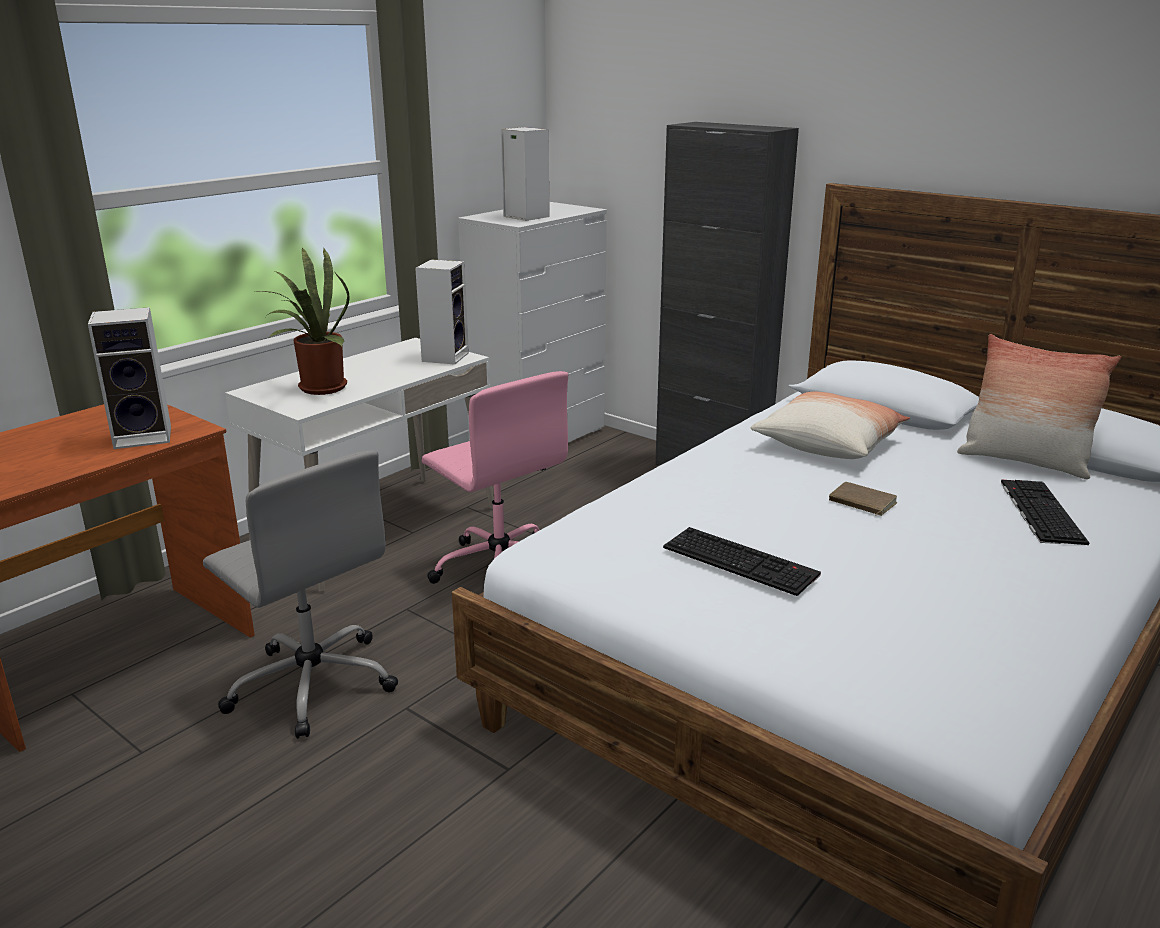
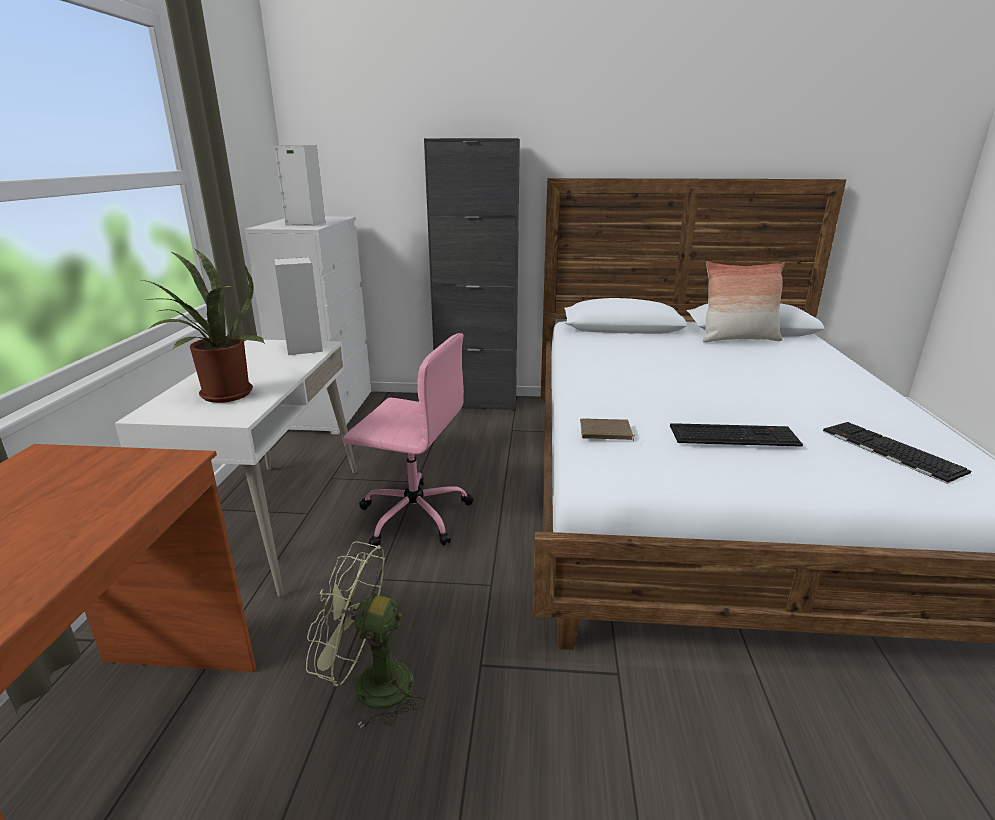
camera: 35 degrees left, 0 degrees up
(145, 436) = (122, 486): speaker -> none
(312, 683) = (370, 686): grey office chair -> green fan
(829, 444) = (634, 353): pillow -> none
(861, 503) = (716, 381): brown book -> brown book (605, 433)
(1039, 511) = (793, 362): keyboard -> keyboard (888, 450)

